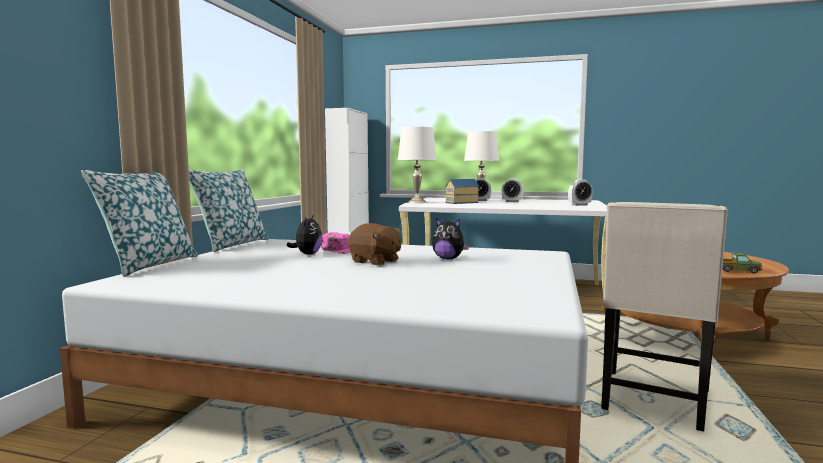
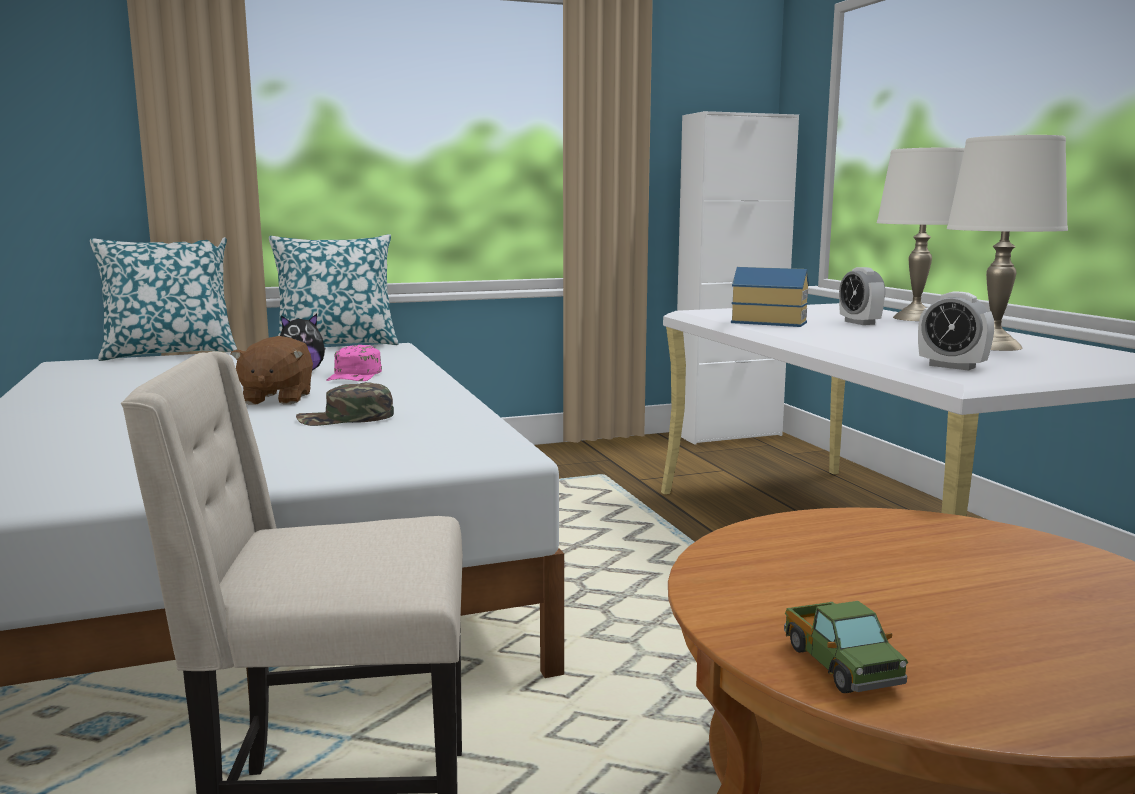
camera: 55 degrees right, 5 degrees up
(417, 202) = (705, 311): white table lamp -> white table lamp (994, 346)
(448, 259) = (345, 418): plush toy -> green cap
(512, 201) = (895, 334): alarm clock -> none

